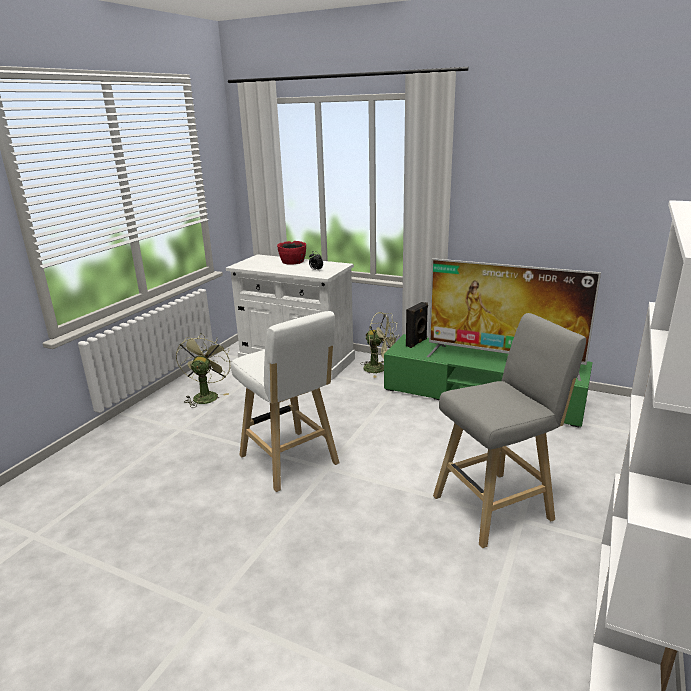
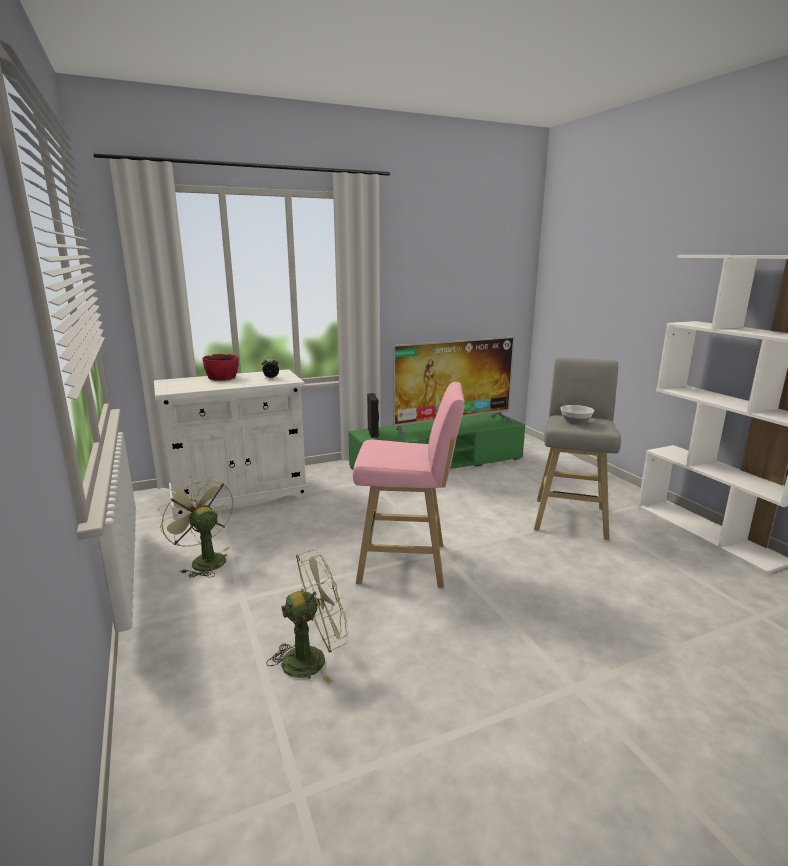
camera: 50 degrees left, 5 degrees down
(291, 462) = (407, 564): white stool -> pink stool
(380, 369) = (332, 474): green fan -> green fan (313, 658)
(485, 395) = (575, 422): none -> bowl

